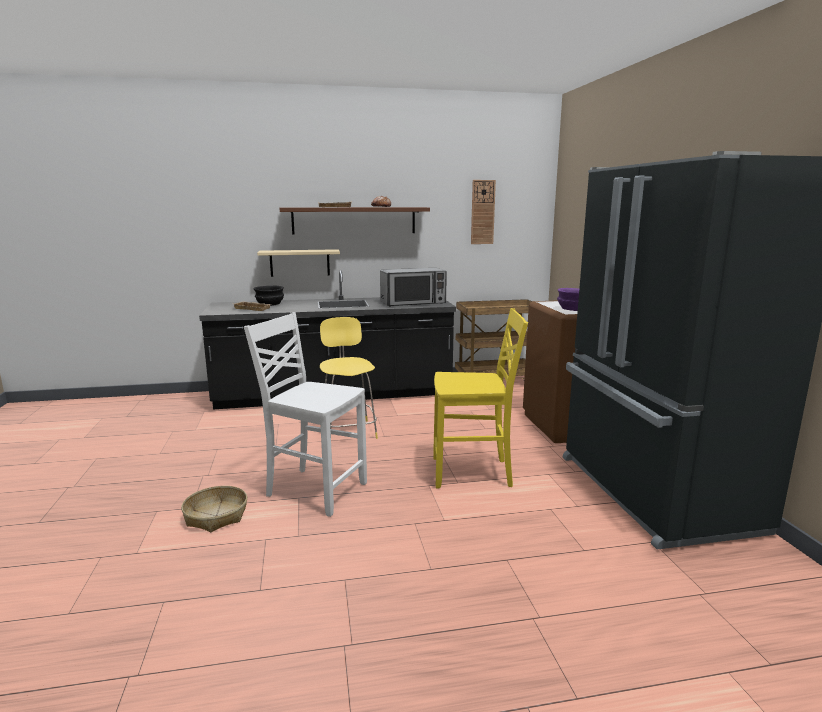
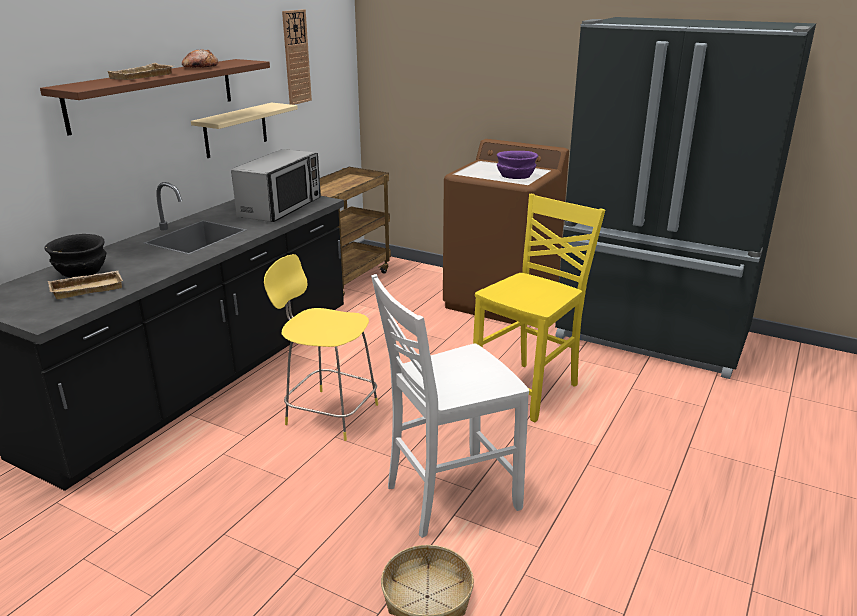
camera: 50 degrees left, 10 degrees up
(300, 263) = (87, 184): beige shelf -> beige shelf (235, 130)

